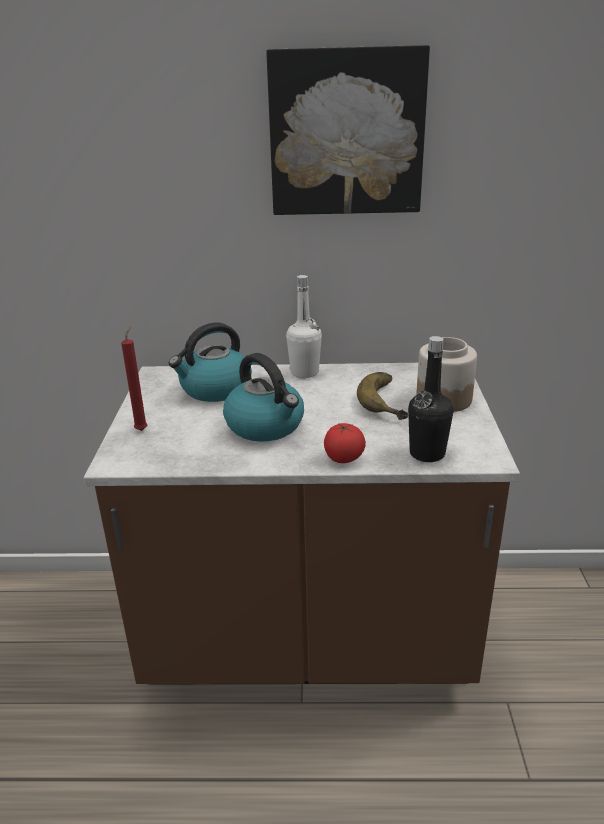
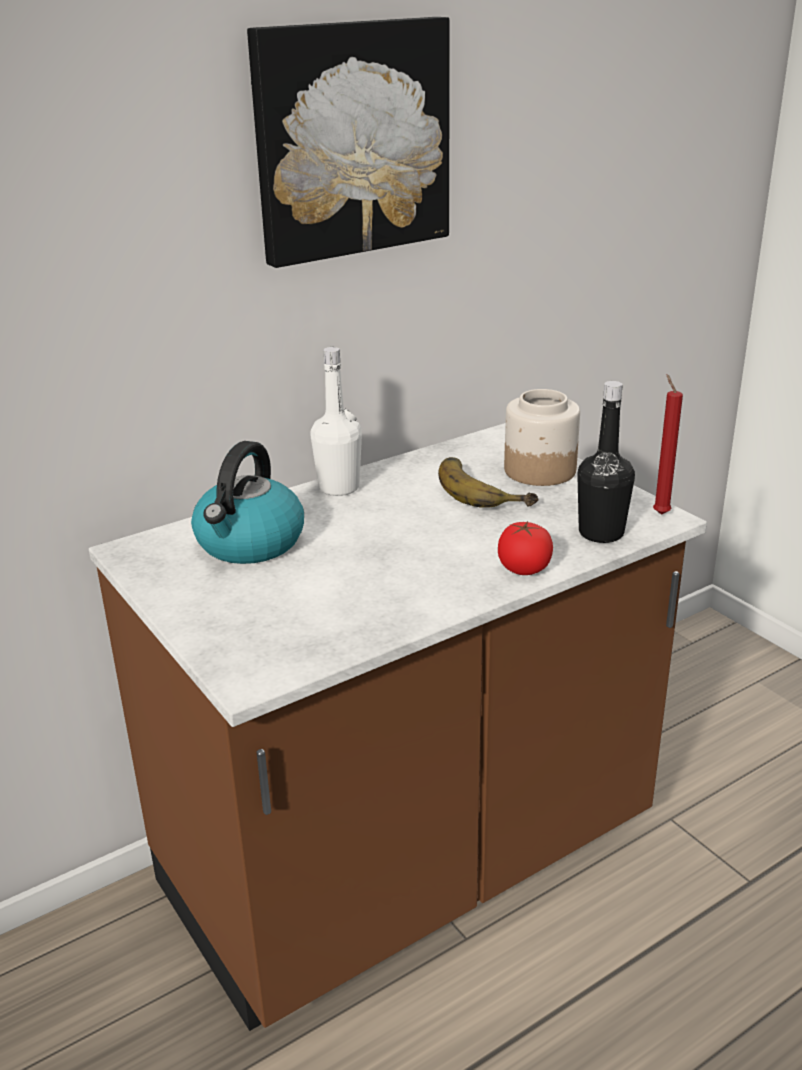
camera: 35 degrees left, 0 degrees up
(142, 429) = (224, 626): red candle -> red candle (659, 513)
(266, 426) = (384, 565): kettle -> none

